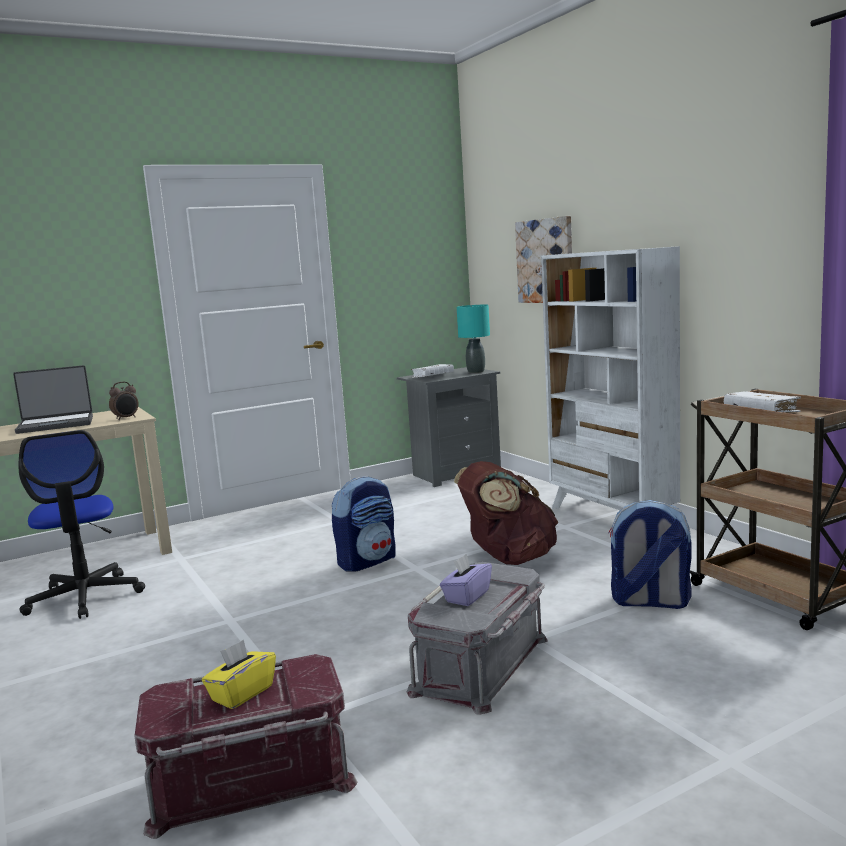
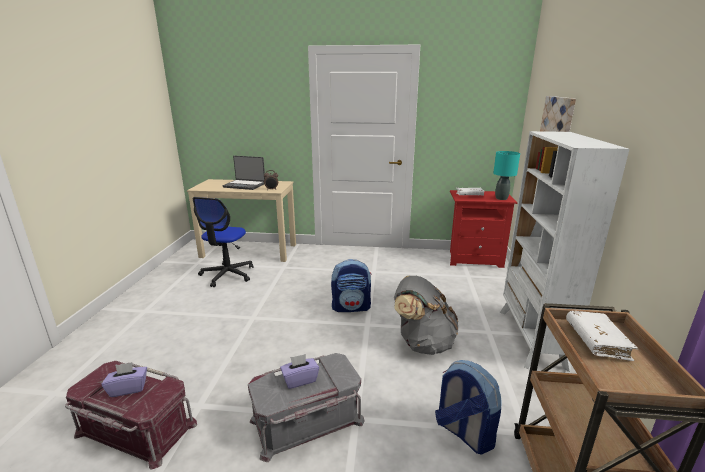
camera: 35 degrees right, 10 degrees up
(241, 693) = (128, 388): yellow tissue box -> purple tissue box
(454, 474) = (474, 259): grey nightstand -> red nightstand
(508, 559) = (422, 343): brown backpack -> grey backpack

